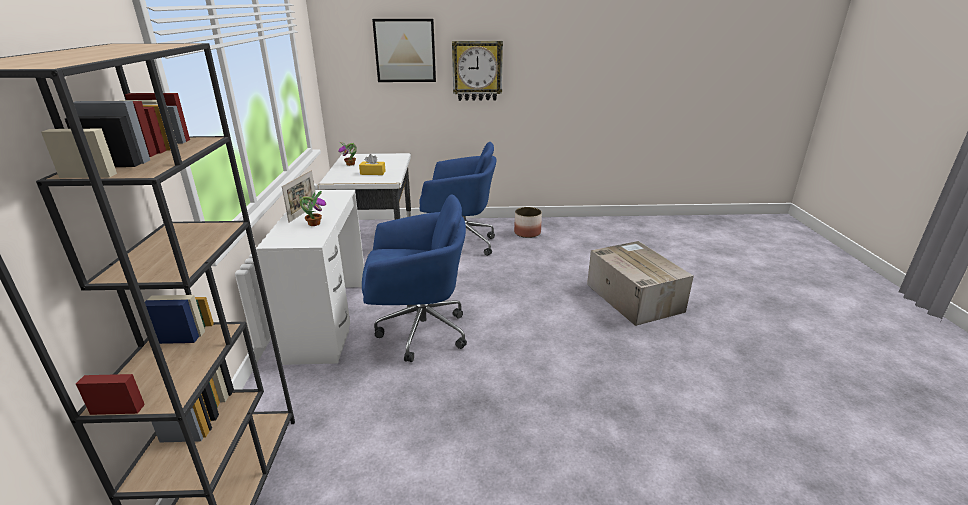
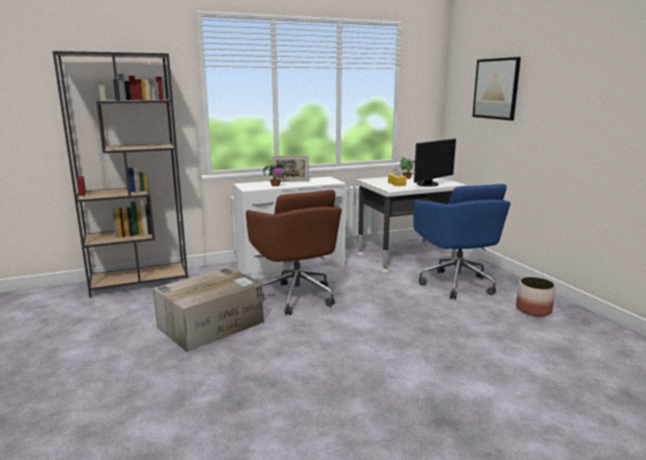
camera: 70 degrees right, 10 degrees down
(394, 163) = (429, 184): none -> monitor
(418, 333) = (295, 296): blue office chair -> brown office chair
(477, 71) = (549, 112): wall clock -> none
(633, 297) = (458, 395): cardboard box -> cardboard box (212, 324)

